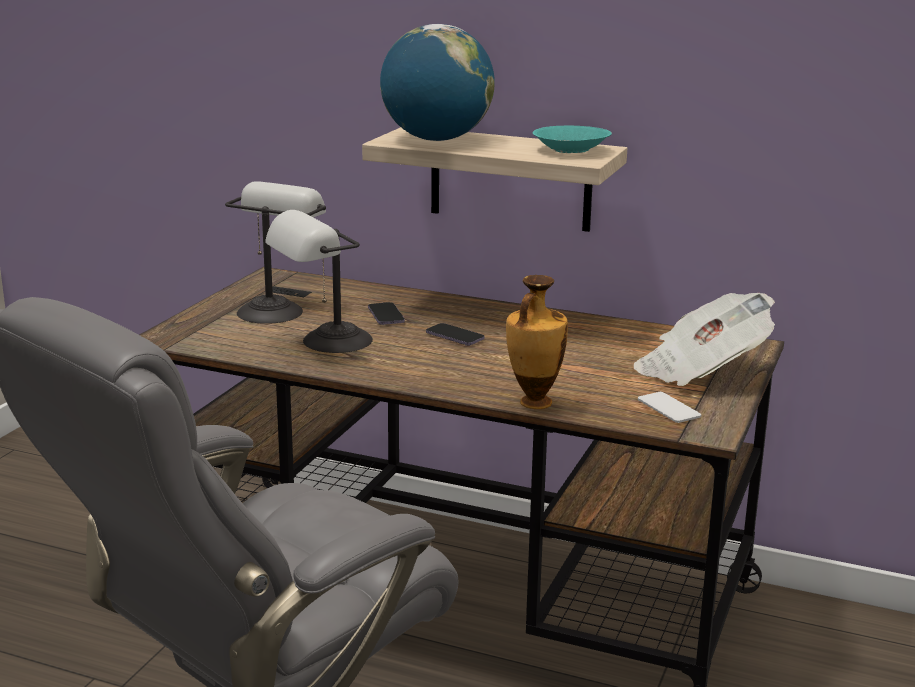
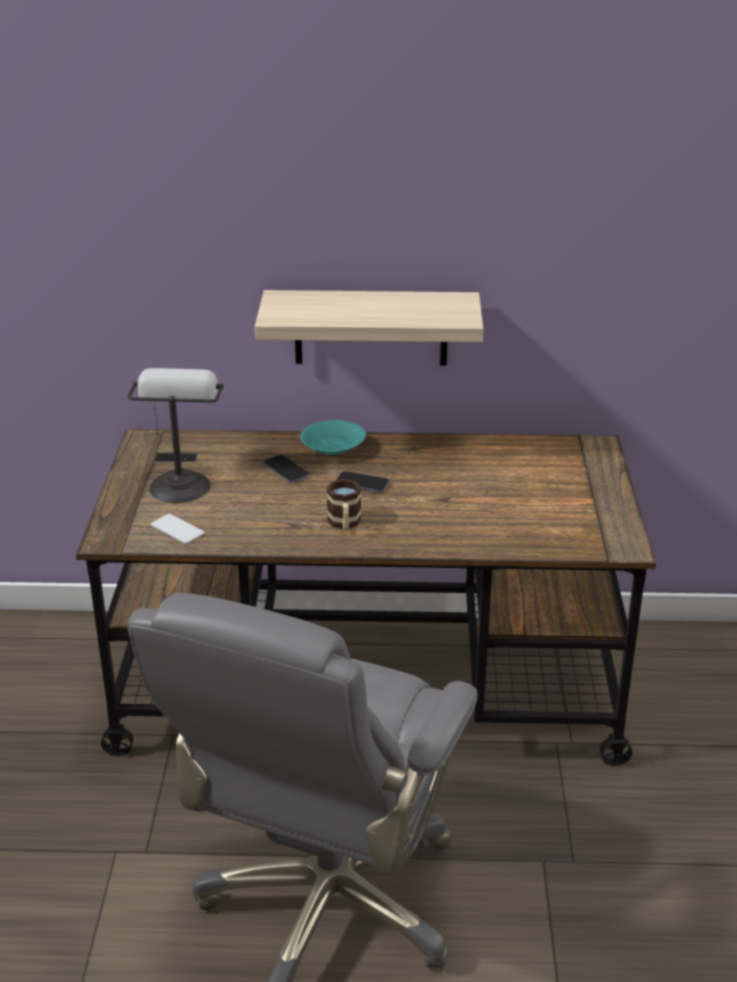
camera: 20 degrees left, 10 degrees up
(325, 343) = (258, 515): table lamp -> none
(406, 363) = (344, 524): none -> mug
(436, 139) = (314, 308): globe -> none
(533, 403) = (477, 546): vase -> none
(569, 150) = (438, 306): turquoise bowl -> turquoise bowl (332, 449)
(668, 408) = (581, 529): phone -> phone (177, 530)
(700, 371) = (578, 483): newspaper -> none

